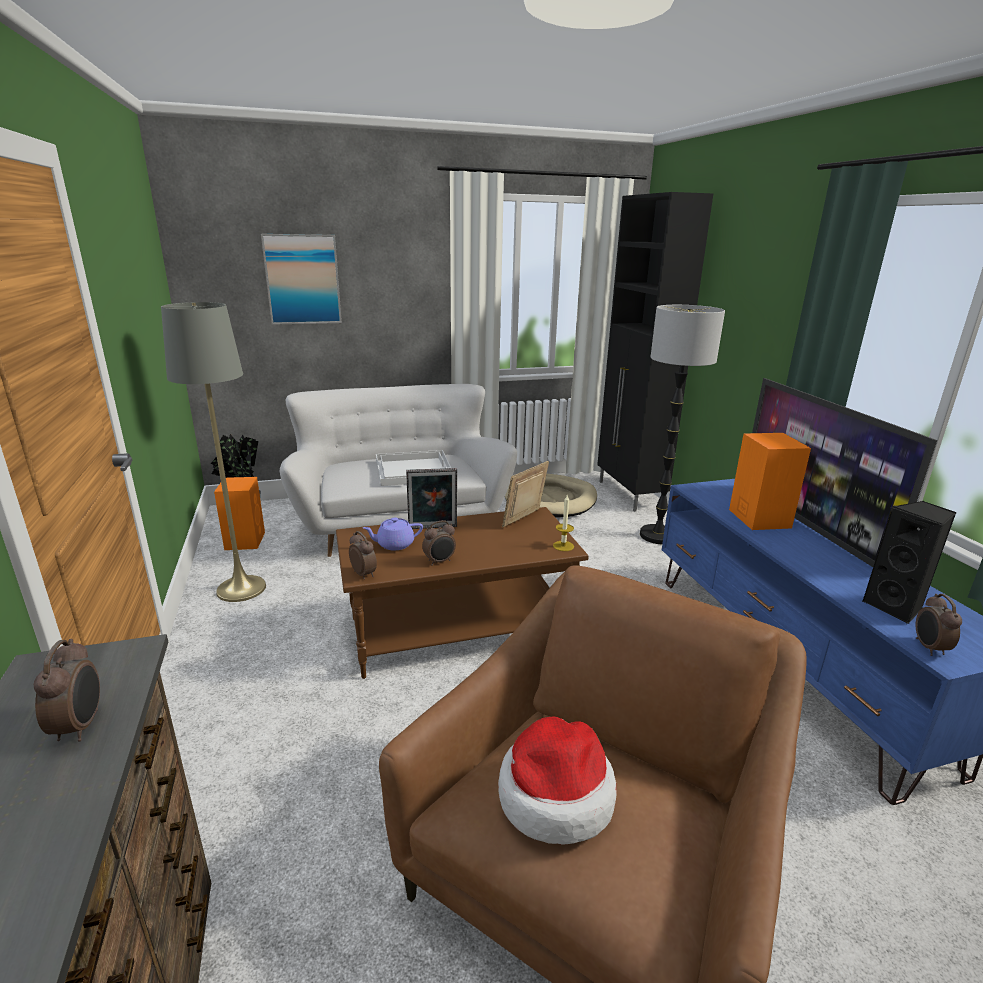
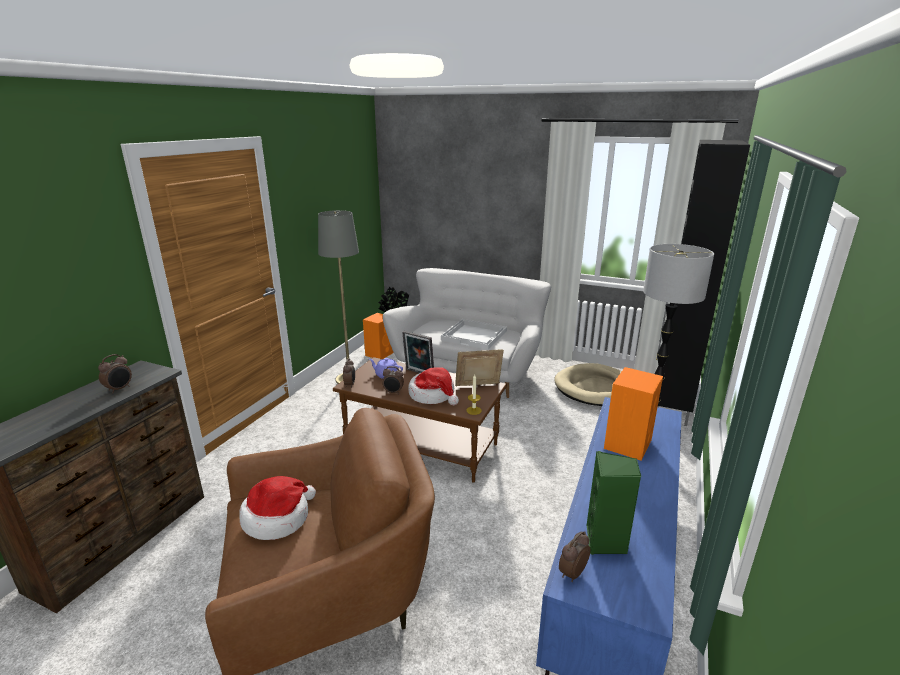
camera: 40 degrees right, 0 degrees up
(302, 279) = (450, 194): picture -> none
(492, 546) = (433, 395): none -> hat
(808, 525) = (662, 464): television -> none
(895, 607) = (606, 542): black speaker -> green speaker

